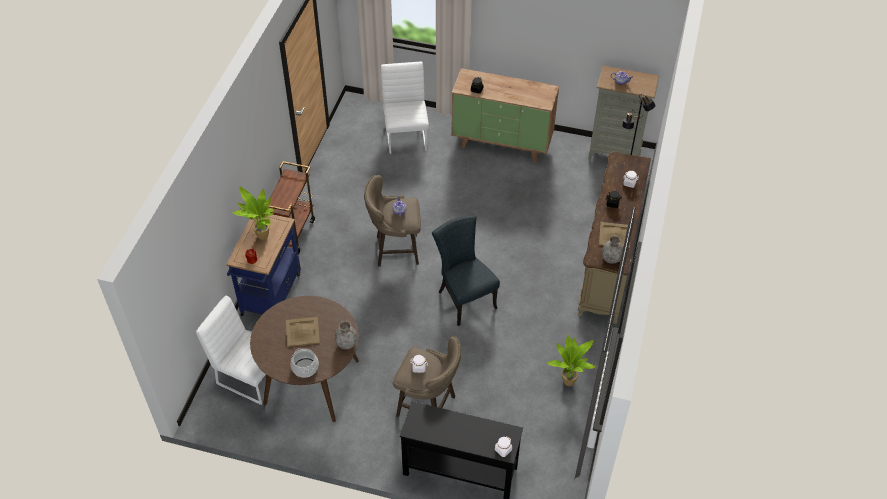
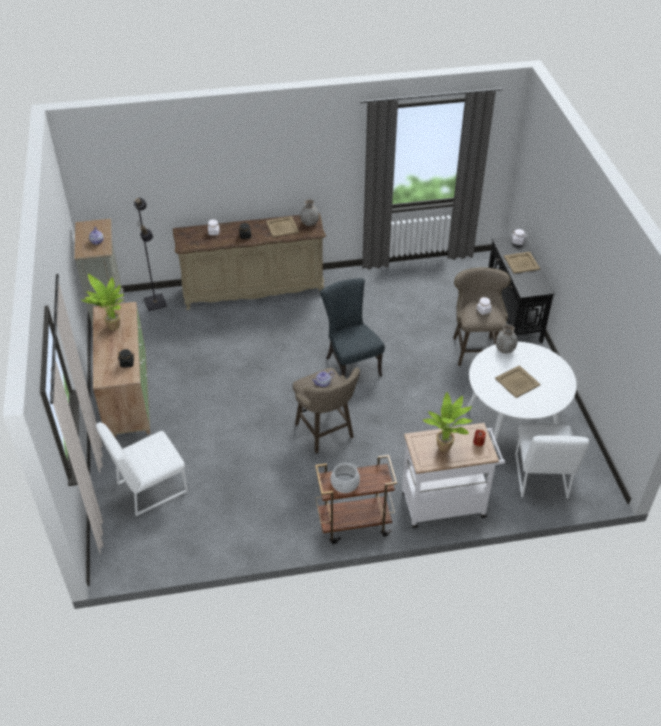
camera: 115 degrees left, 5 degrees down
(270, 296) = (446, 505): blue cart -> white cart
(305, 368) = (549, 365): cooking pot -> cooking pot (345, 483)
(311, 382) = (511, 430): brown dining table -> white dining table
(464, 298) = (350, 365): grey chair -> grey chair turned 120 degrees clockwise
(464, 432) = (521, 263): none -> beige tray
(568, 380) = (391, 283): potted plant -> potted plant (112, 328)

